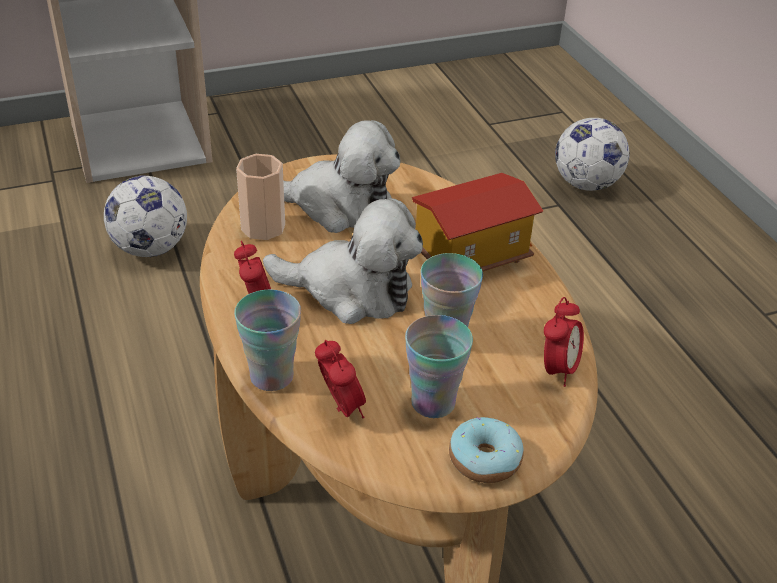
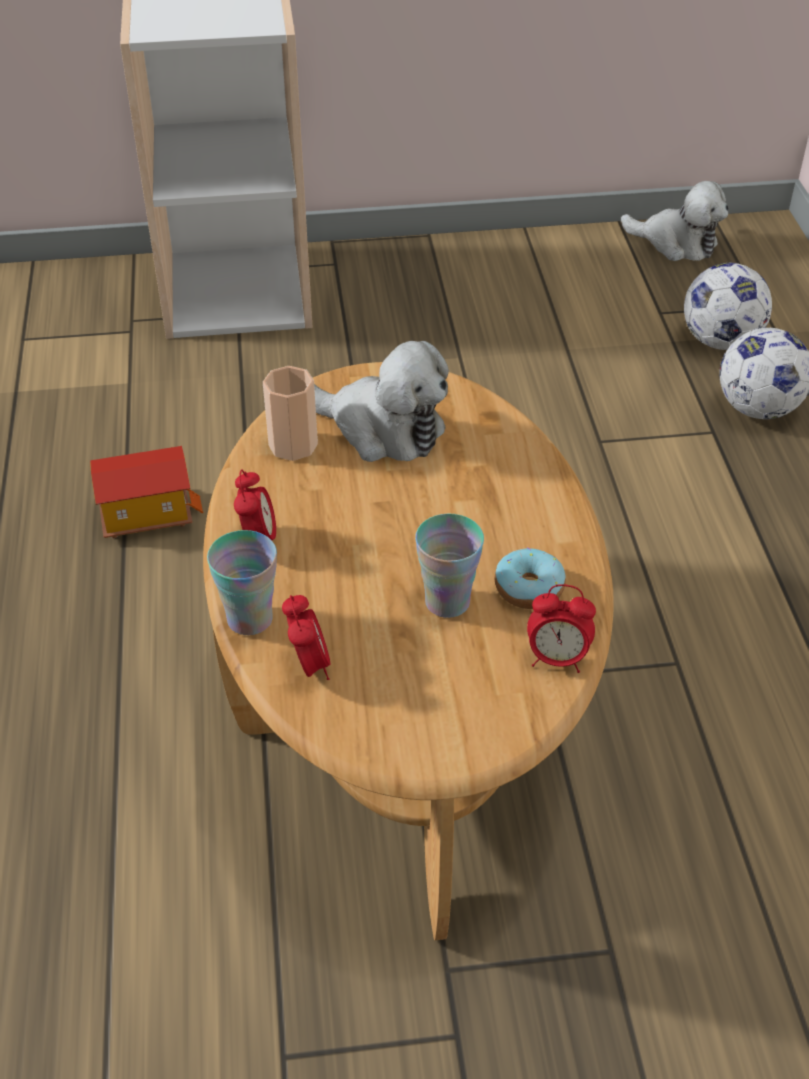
camera: 15 degrees right, 5 degrees up
(150, 248) = (217, 428): football -> football (720, 341)
(351, 290) = (364, 533): plush toy -> plush toy (676, 243)
(433, 403) = (407, 674): cup -> none
(470, 255) = (510, 508): toy house -> toy house (147, 514)
(484, 459) = (439, 745): donut -> donut (529, 588)
(558, 370) = (557, 658): alarm clock -> alarm clock turned 60 degrees clockwise

